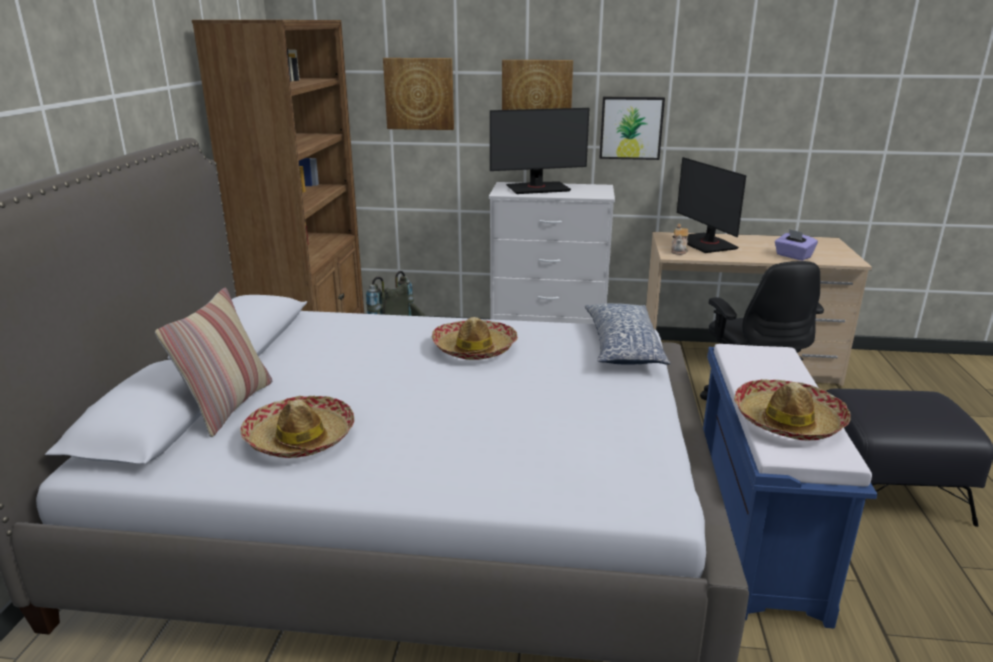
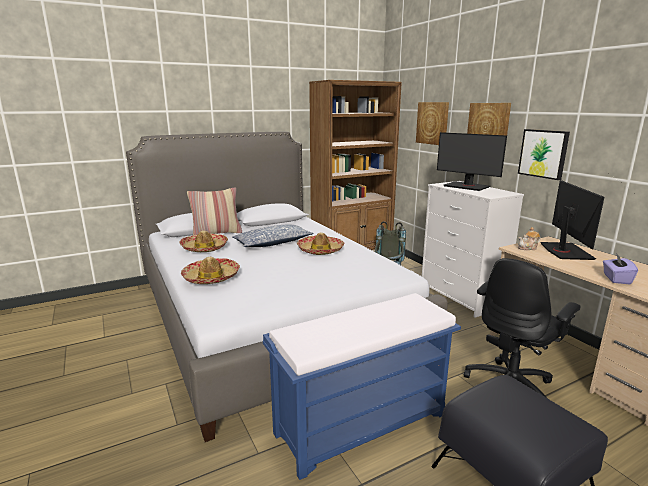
camera: 55 degrees right, 5 degrees down
(622, 346) = (378, 276): pillow -> pillow (272, 243)
(705, 243) = (565, 251): monitor -> monitor turned 150 degrees clockwise
(788, 421) = (332, 329): hat -> hat (211, 277)

